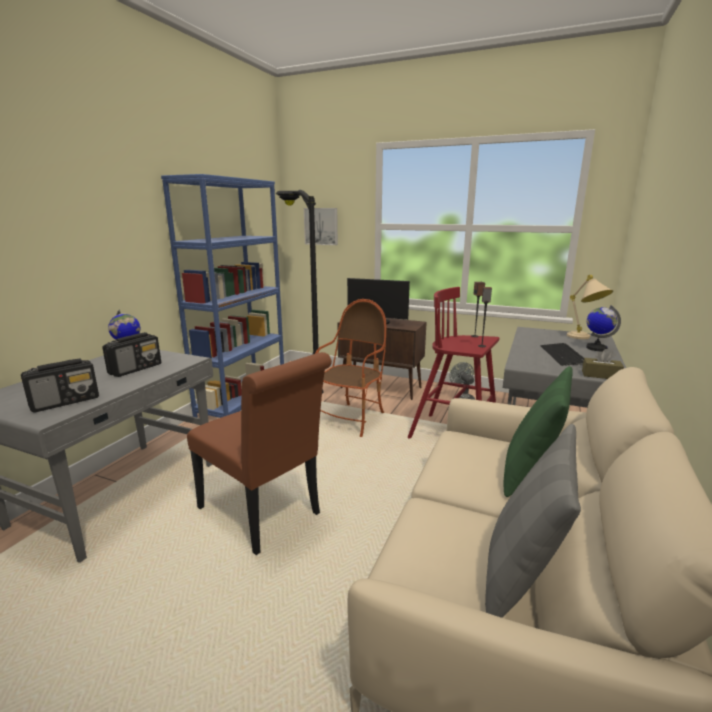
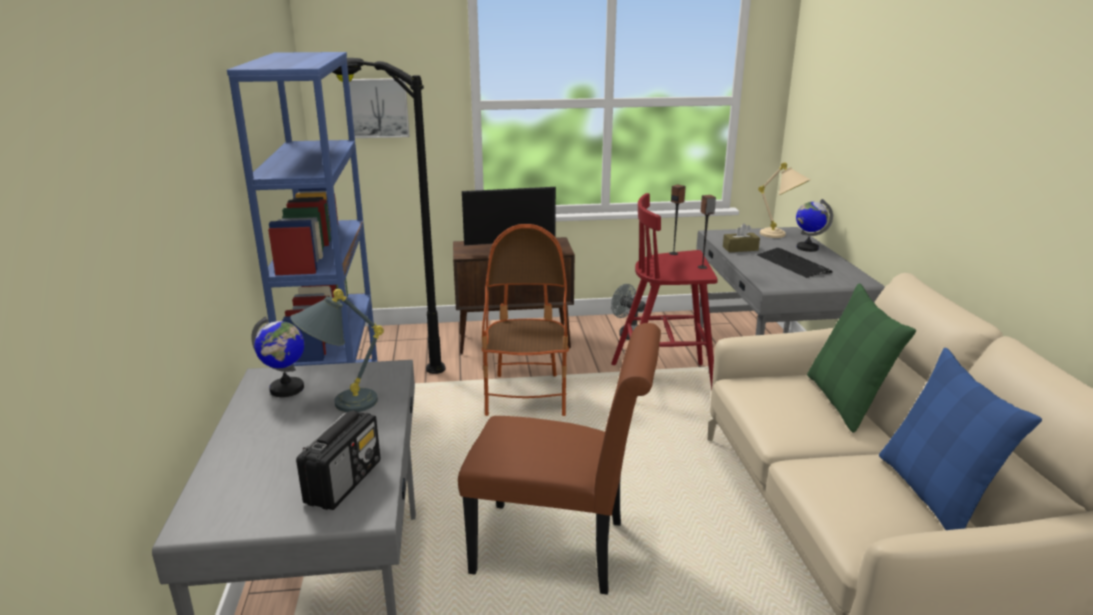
camera: 30 degrees left, 5 degrees up
(136, 369) = (340, 405): radio -> grey table lamp
(522, 573) = (934, 494): grey pillow -> blue pillow
(601, 375) = (851, 282): brown tissue box -> brown tissue box (740, 249)

